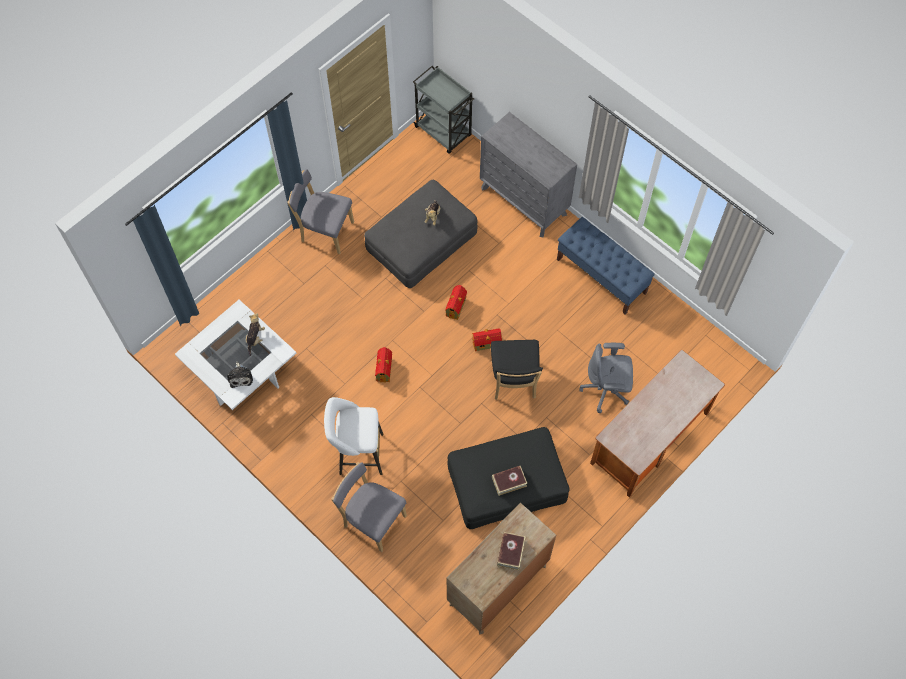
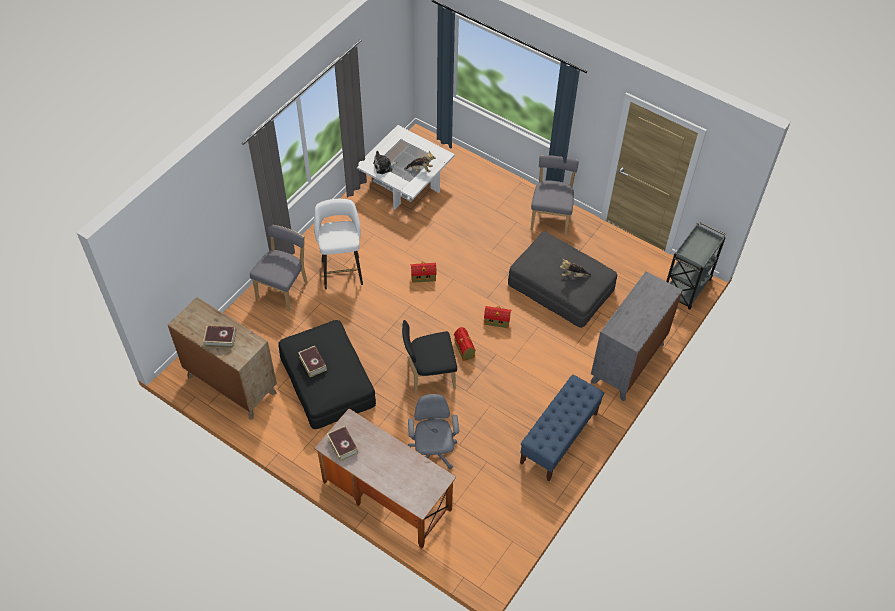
camera: 80 degrees right, 10 degrees down
(638, 447) = (342, 445): none -> book

